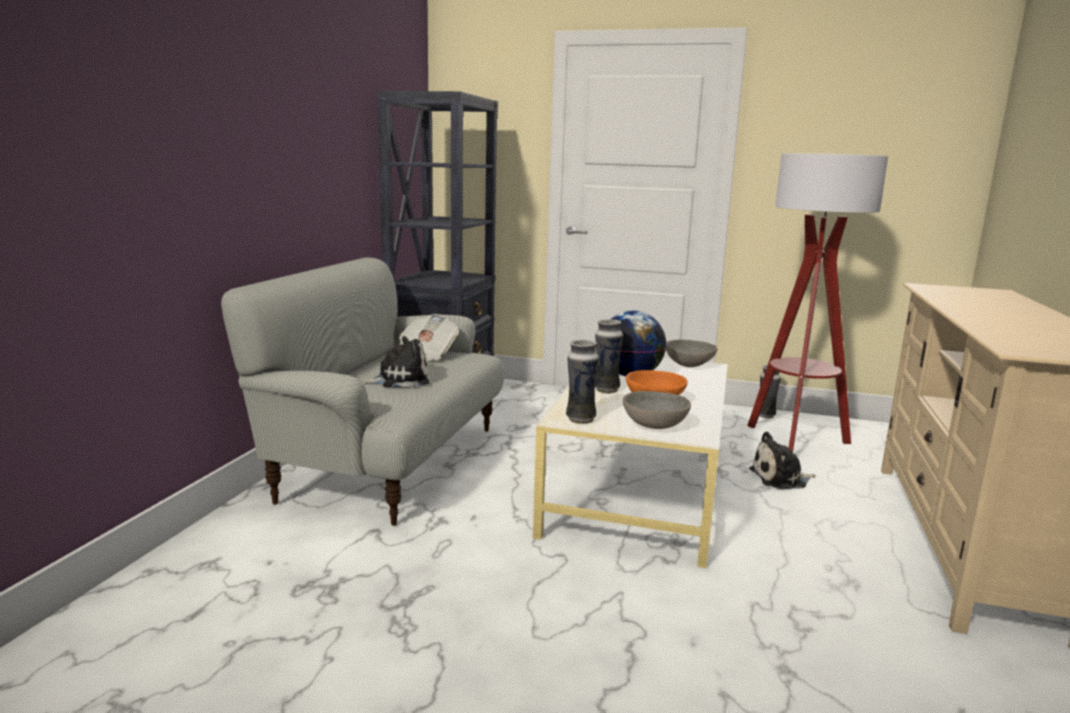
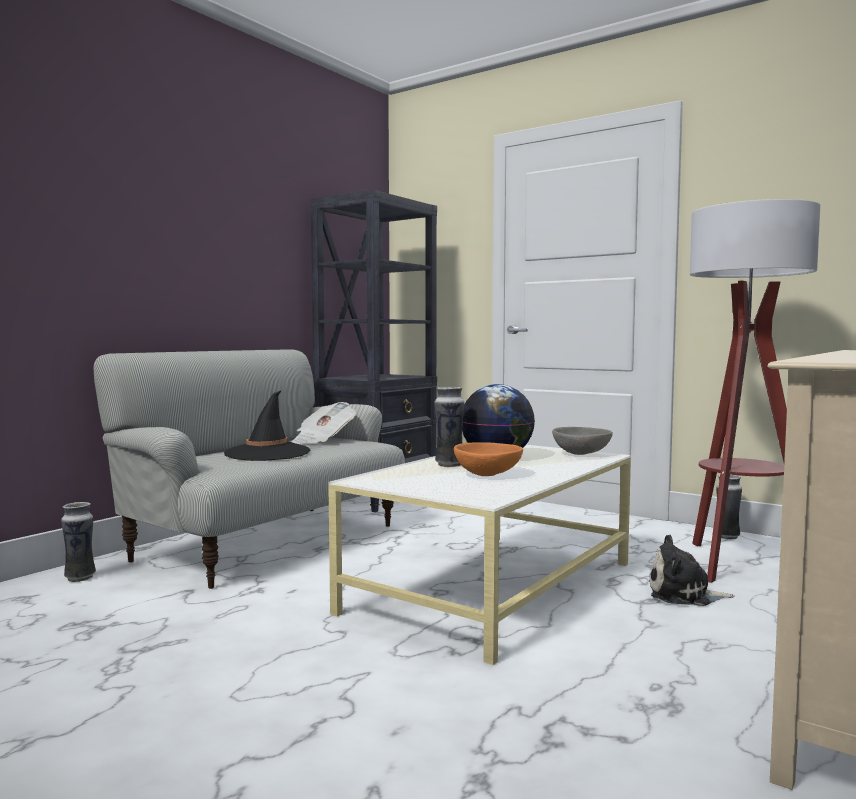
camera: 20 degrees right, 10 degrees down
(399, 380) = (267, 453): plush toy -> black hat
(580, 419) = (379, 481): vase -> vase (80, 577)
(655, 425) = (452, 489): grey bowl -> none

